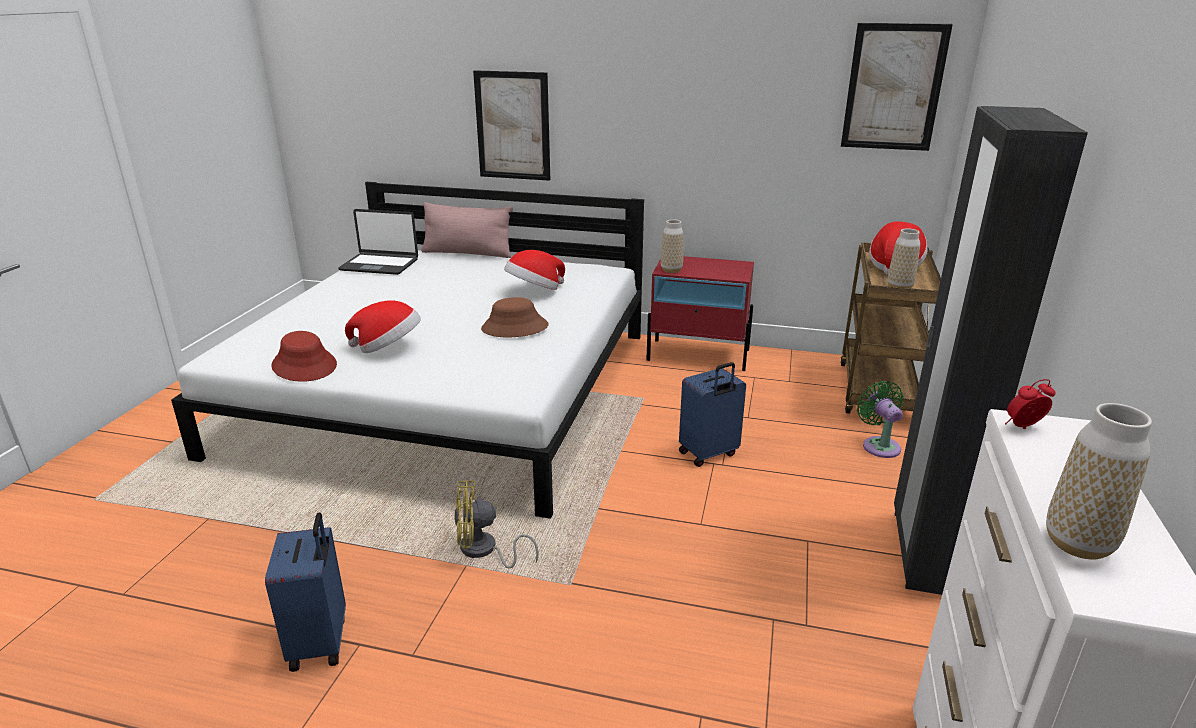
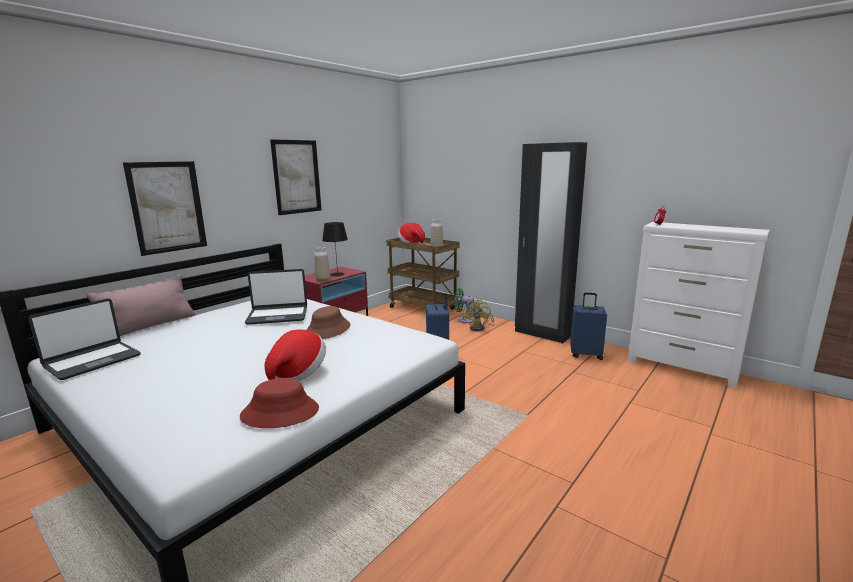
camera: 65 degrees left, 10 degrees down
(321, 642) = (550, 526): blue suitcase -> blue suitcase (586, 354)
(484, 551) = (482, 438): yellow fan -> yellow fan (480, 328)
(534, 290) = (277, 316): hat -> laptop
(708, 270) = (337, 274): none -> black table lamp
(893, 87) = (378, 161): picture -> picture (297, 177)
(1078, 544) = (730, 230): vase -> none

